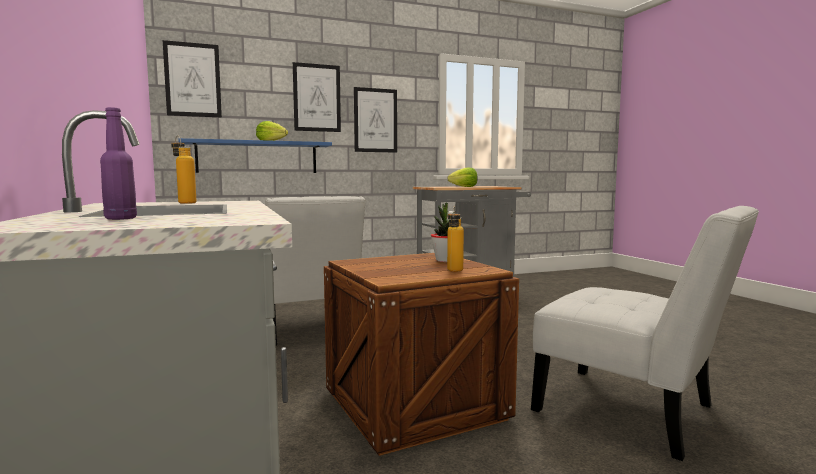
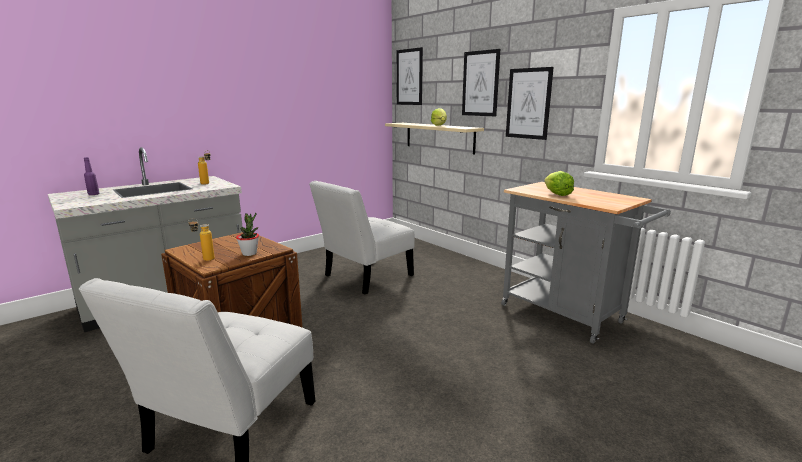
camera: 70 degrees right, 10 degrees up
(257, 157) = (439, 137): blue shelf -> beige shelf

